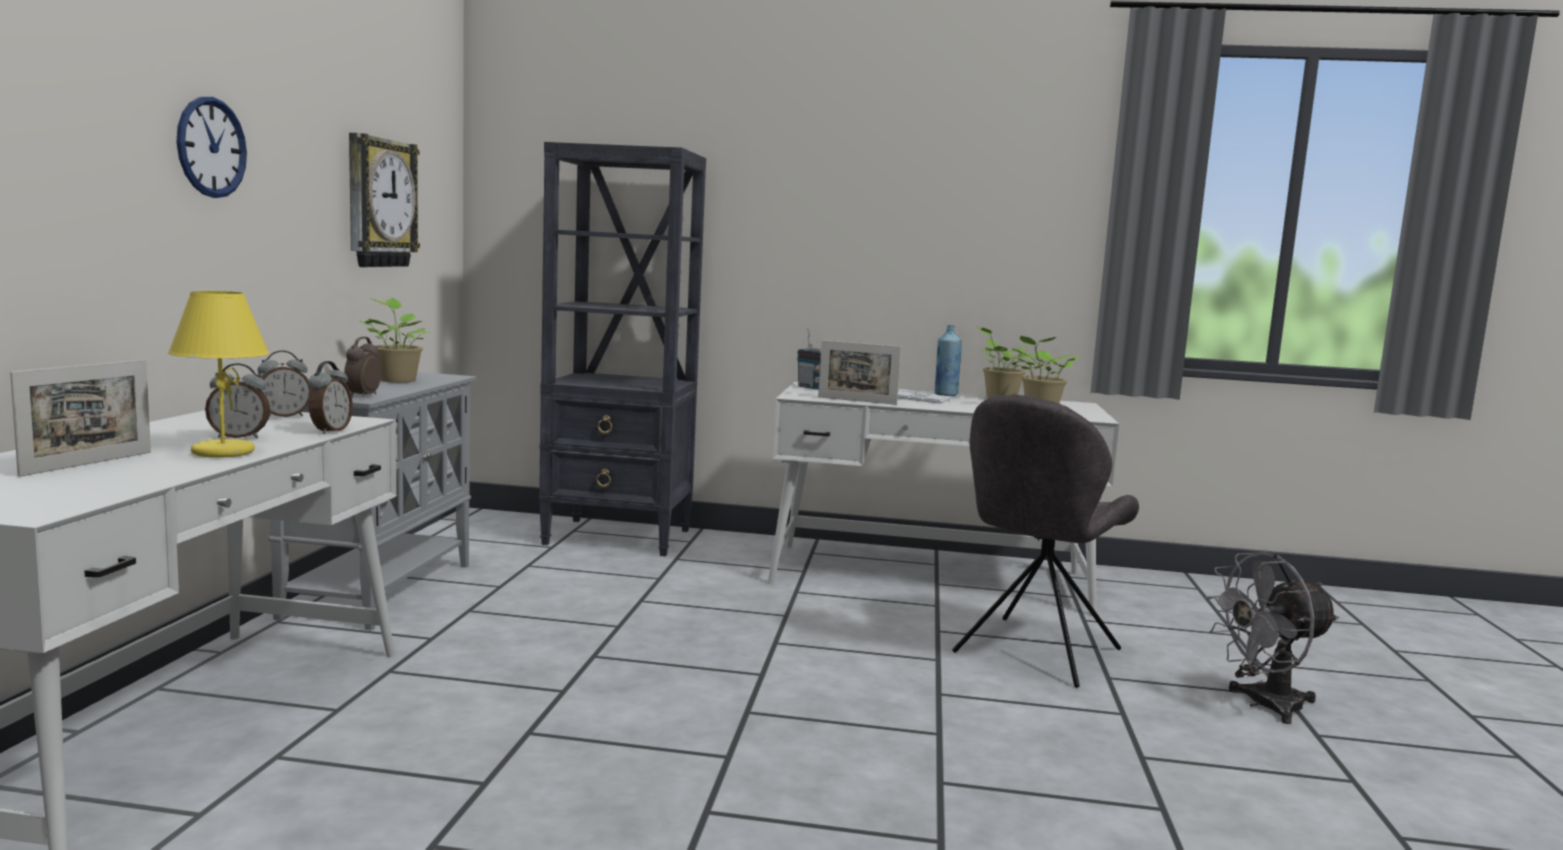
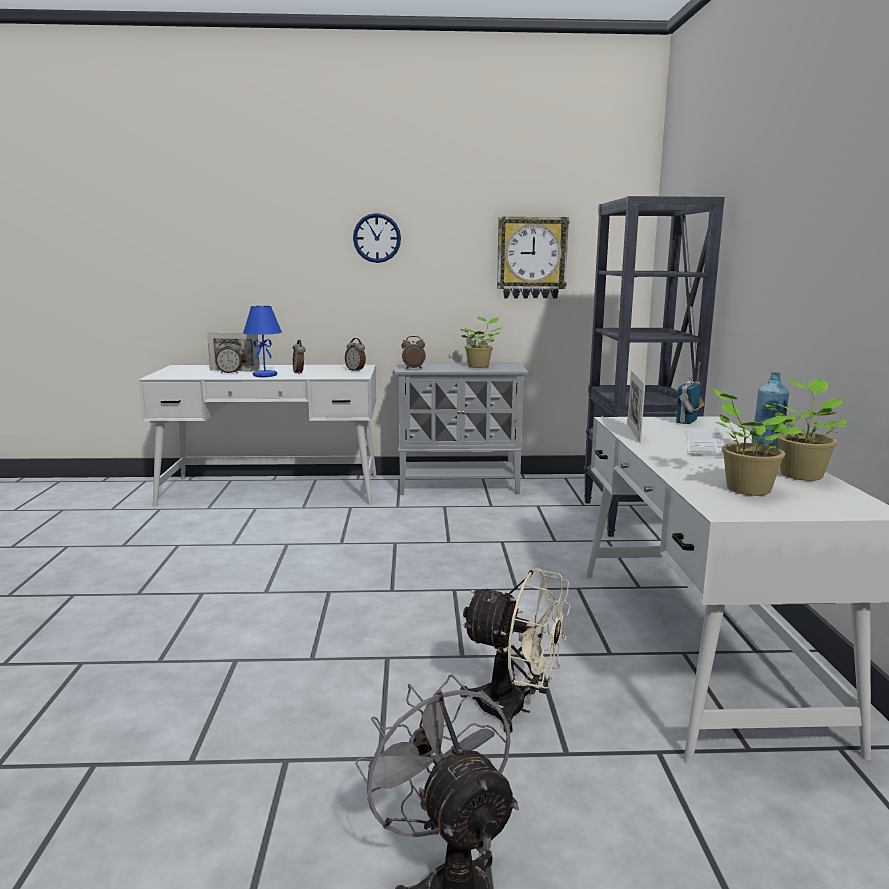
camera: 80 degrees right, 5 degrees up
(222, 452) = (265, 375): yellow table lamp -> blue table lamp
(329, 431) = (325, 377): alarm clock -> alarm clock (230, 372)
(1034, 653) = (514, 709): grey chair -> beige fan

